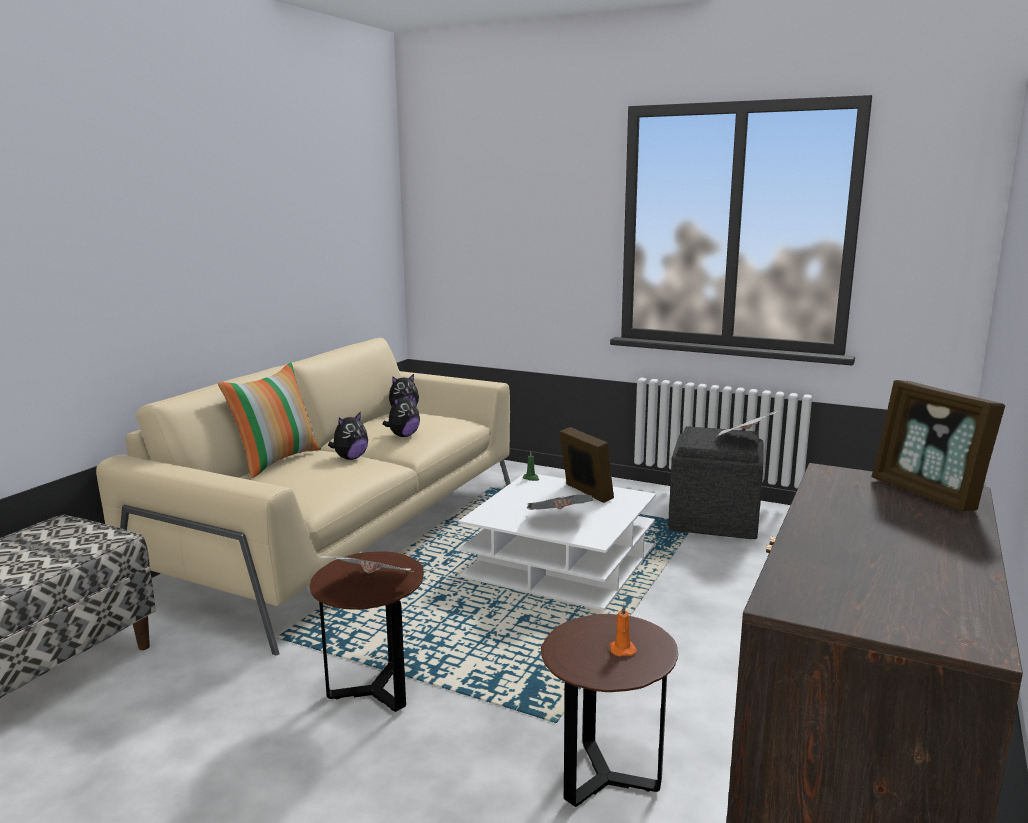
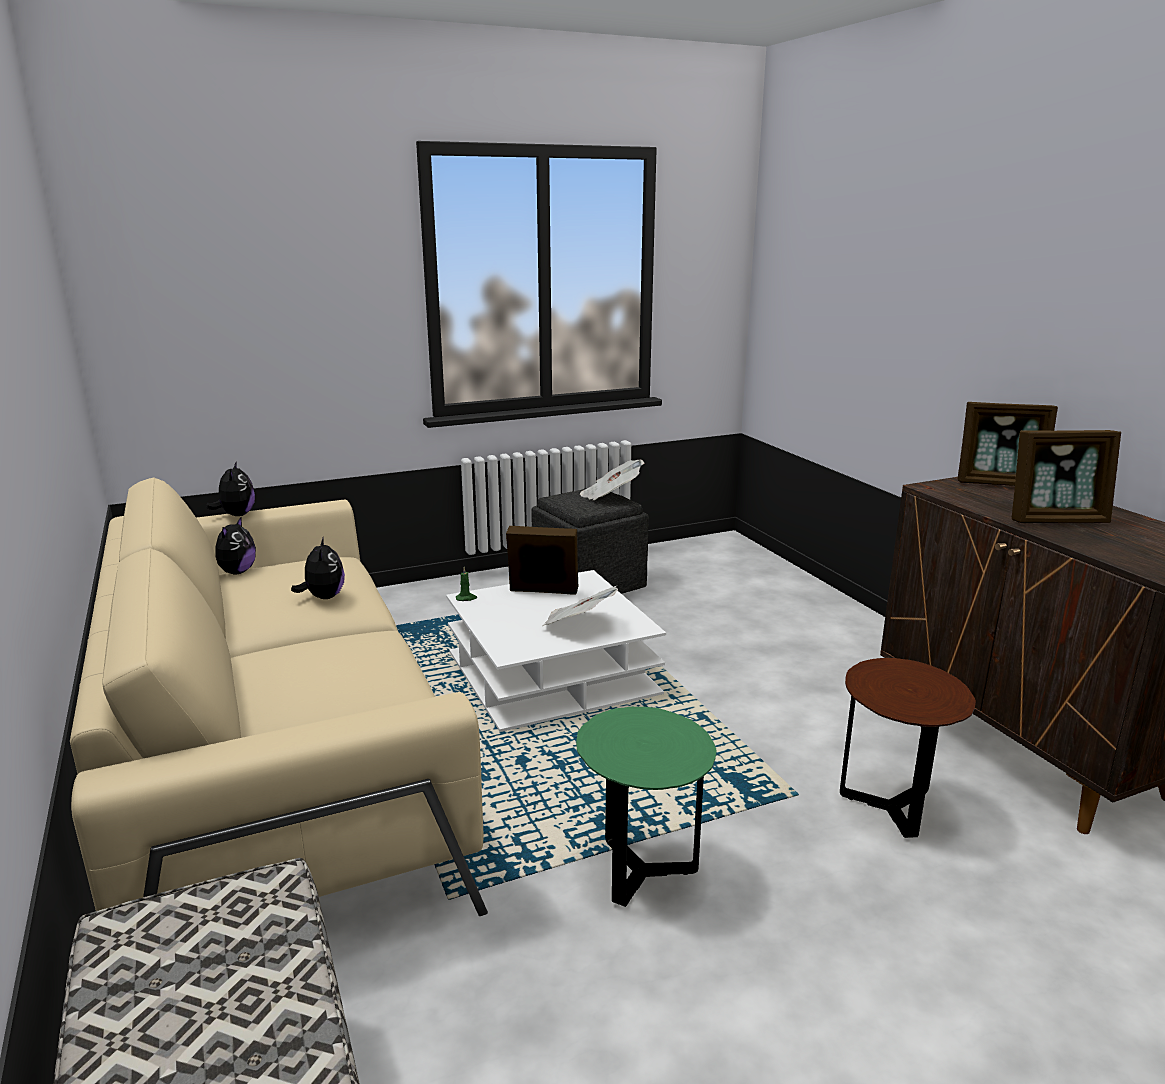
camera: 50 degrees left, 5 degrees up
(276, 460) = (242, 687): pillow -> none
(350, 458) = (330, 644): plush toy -> plush toy (236, 515)
(373, 587) = (674, 748): newspaper -> none
(374, 691) = (641, 872): brown side table -> green side table
(622, 649) = (915, 684): orange candle -> none
(856, 534) = (1057, 520): none -> picture frame

